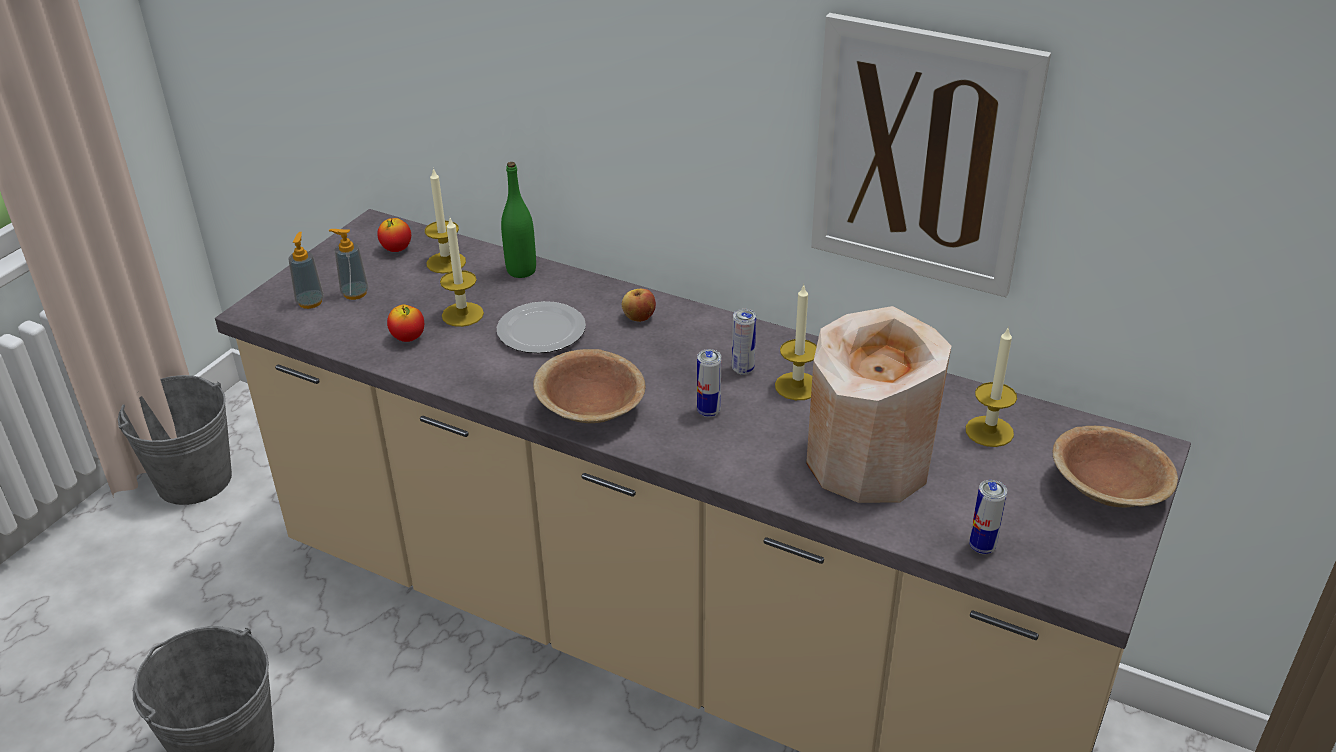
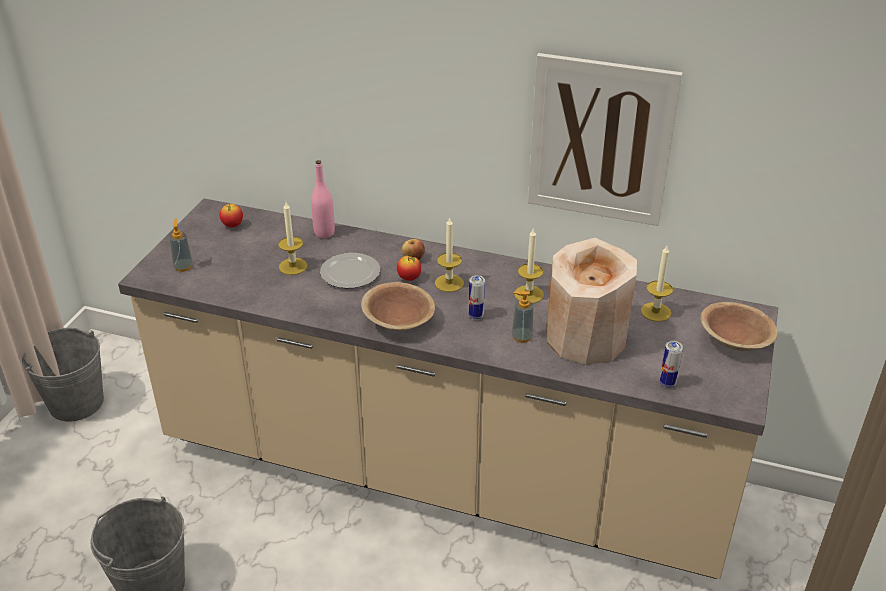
camera: 10 degrees left, 0 degrees up
(355, 293) = (213, 258): soap dispenser -> soap dispenser (522, 337)
(408, 338) = (260, 286): apple -> apple (409, 278)
(446, 262) = (270, 232): candle -> candle (449, 283)
(521, 271) = (324, 233): green bottle -> pink bottle
(743, 369) = (491, 286): can -> none

